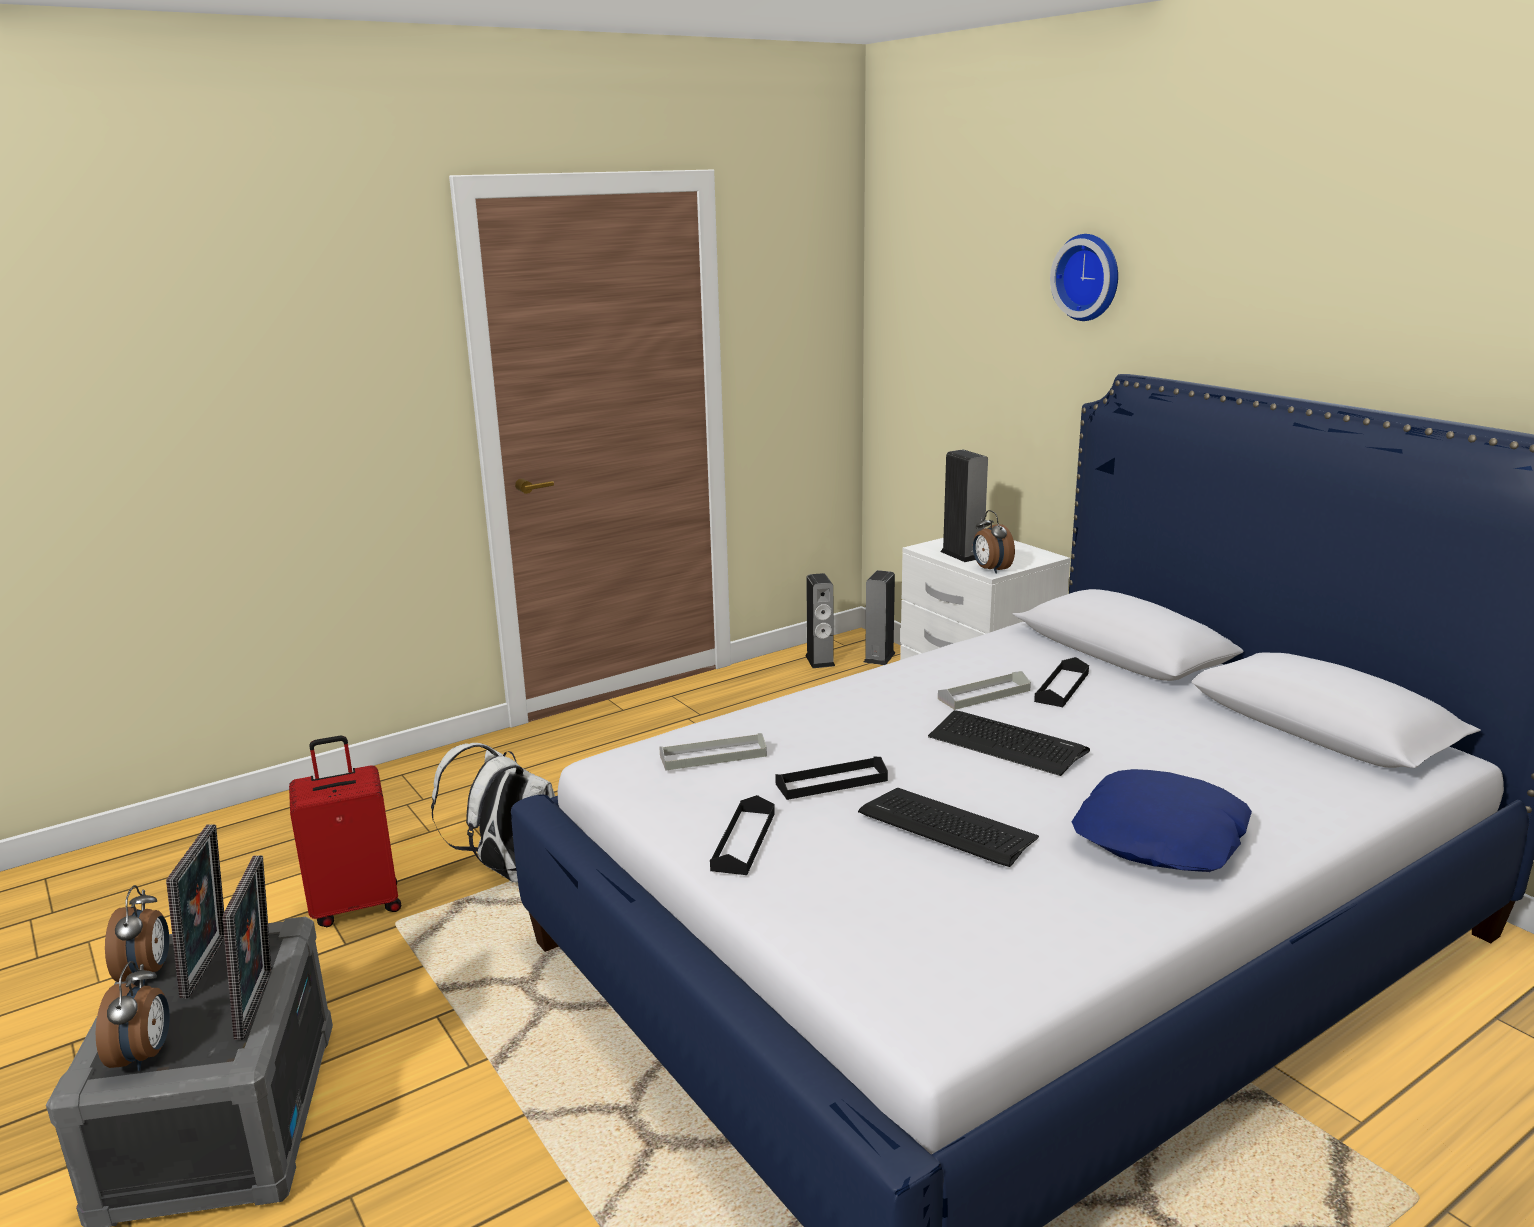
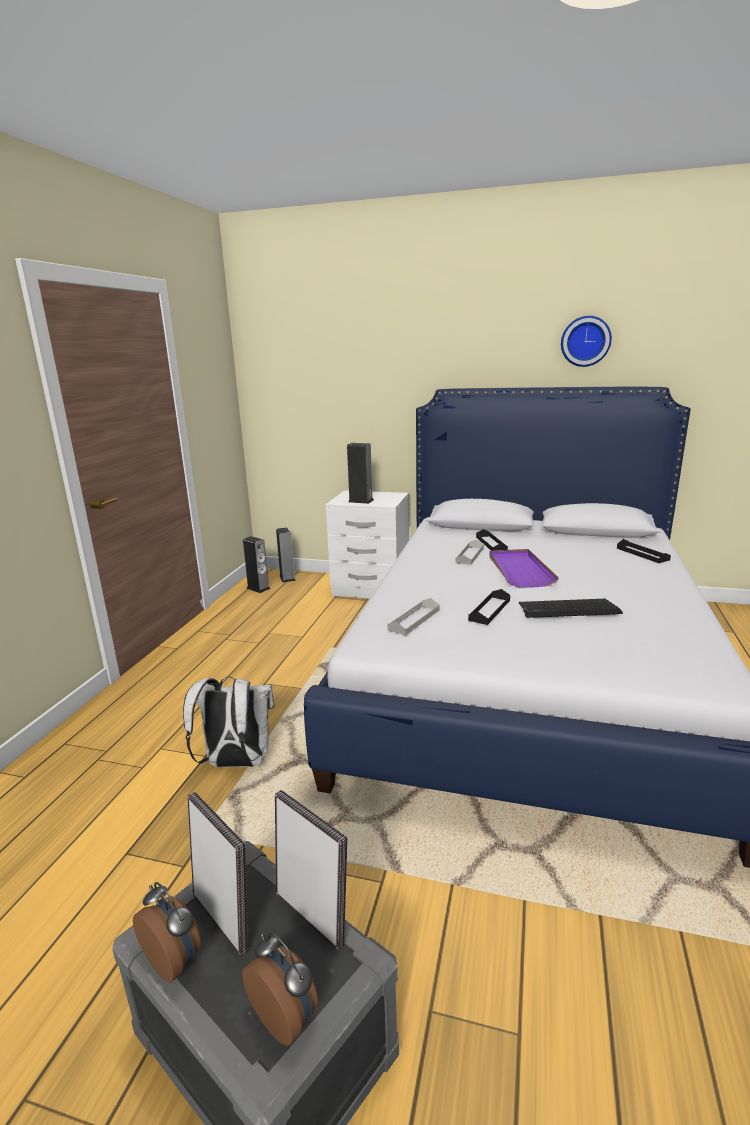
camera: 40 degrees left, 0 degrees up
(356, 905) = (153, 838): red suitcase -> none
(743, 841) = (506, 650): black tray -> black tray (642, 554)
(990, 570) = (387, 504): alarm clock -> none
(1006, 744) = (519, 570): keyboard -> purple tray
(1089, 277) = (403, 342): wall clock -> wall clock (585, 341)
(1161, 837) = (637, 583): blue pillow -> none

